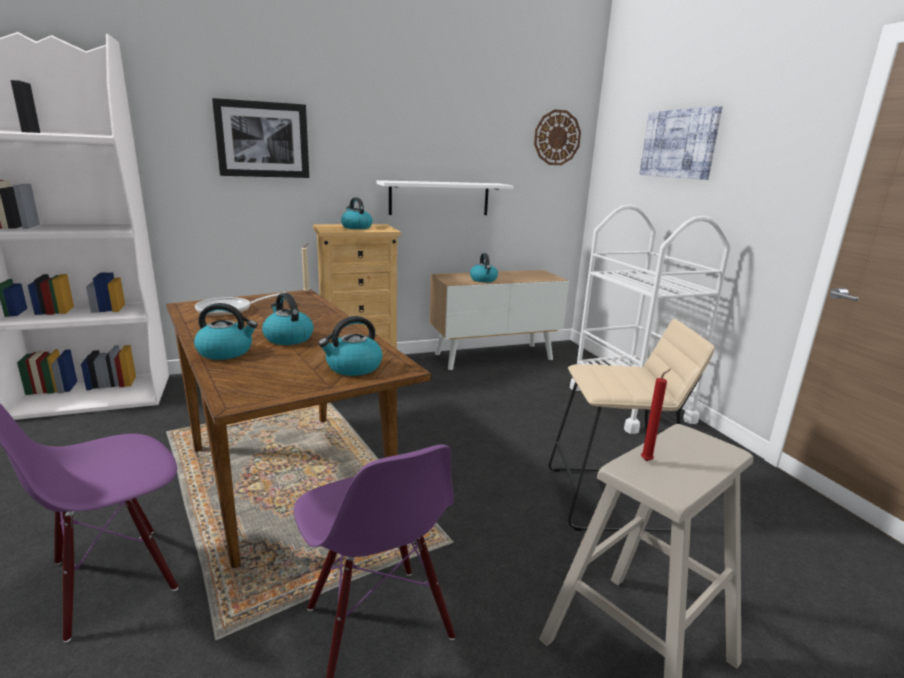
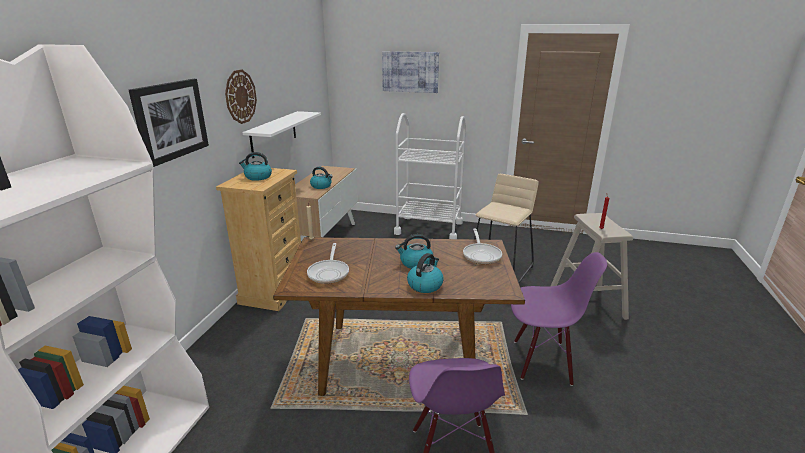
camera: 55 degrees left, 5 degrees up
(353, 367) = (481, 255): kettle -> frying pan
(557, 138) = (314, 69): wall clock -> wall clock (240, 96)

